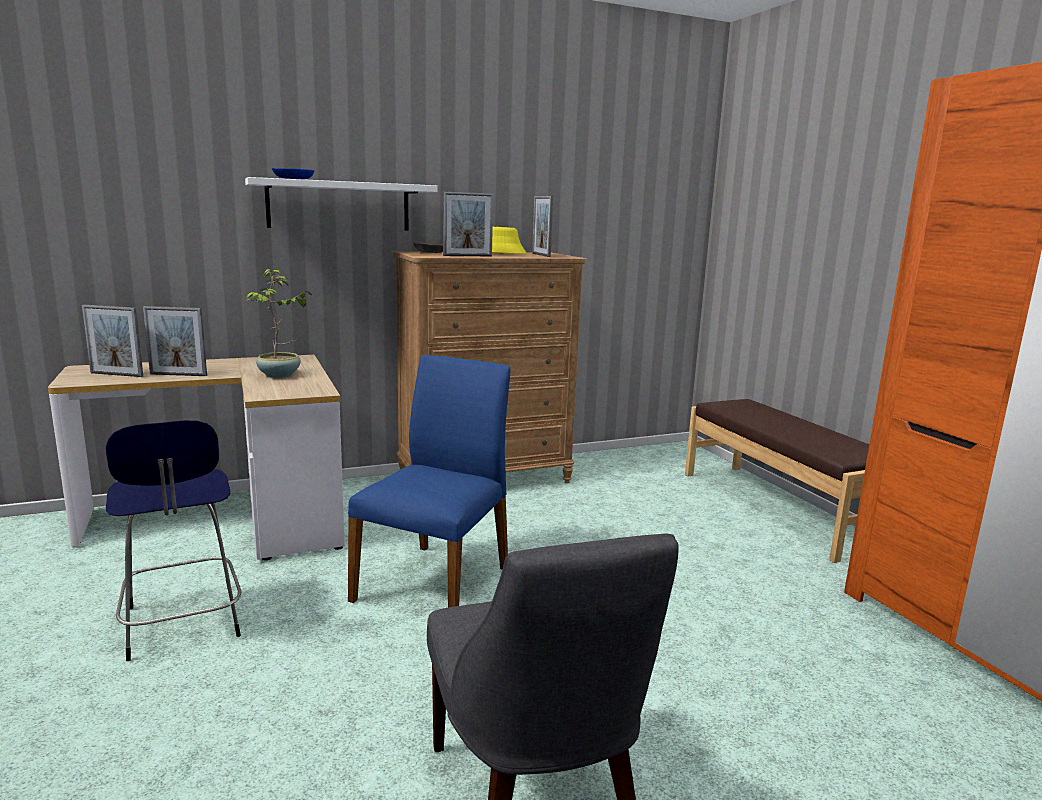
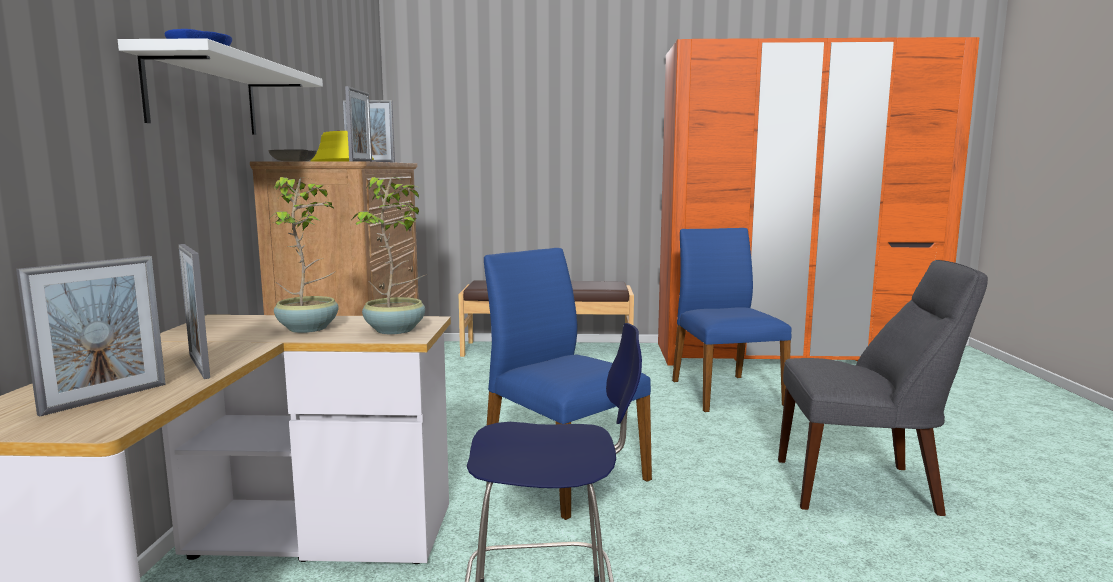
camera: 65 degrees left, 5 degrees down
(178, 375) = (199, 366): picture frame -> picture frame turned 120 degrees clockwise
(281, 390) = (396, 330): none -> potted plant
(791, 651) = (724, 392): none -> blue chair

